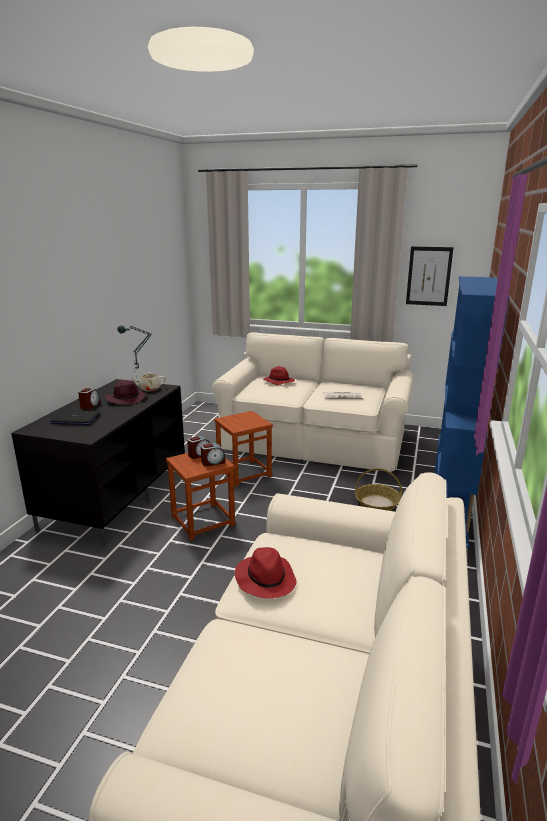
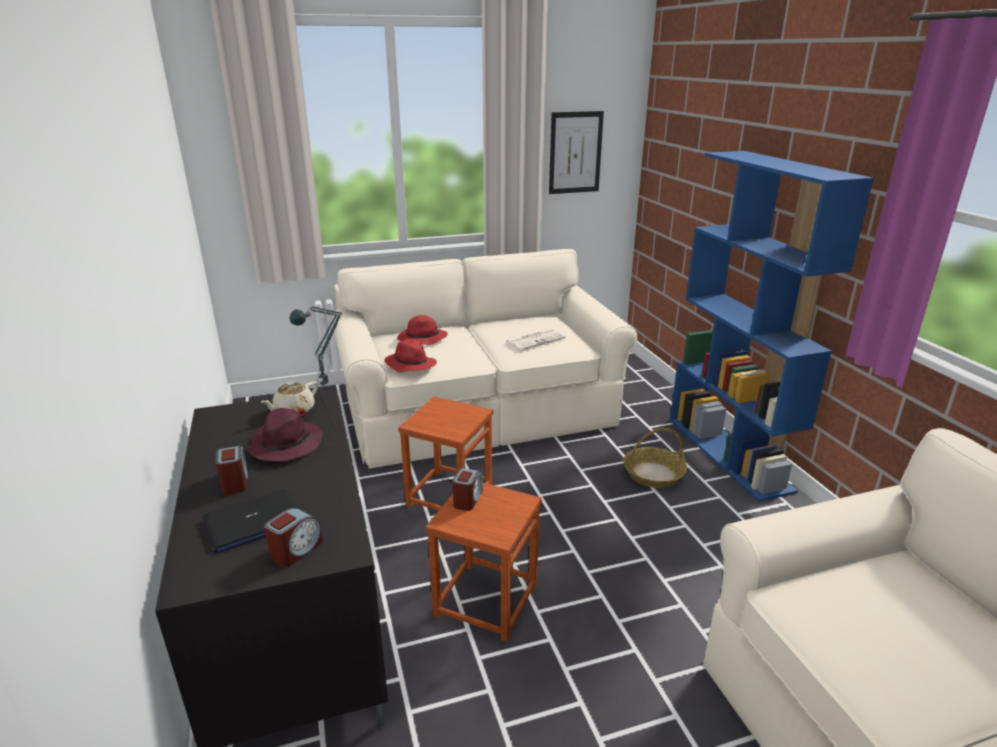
camera: 35 degrees left, 5 degrees up
(213, 462) = (506, 504): alarm clock -> alarm clock (296, 550)
(265, 579) = (882, 668): red hat -> red hat (410, 364)

